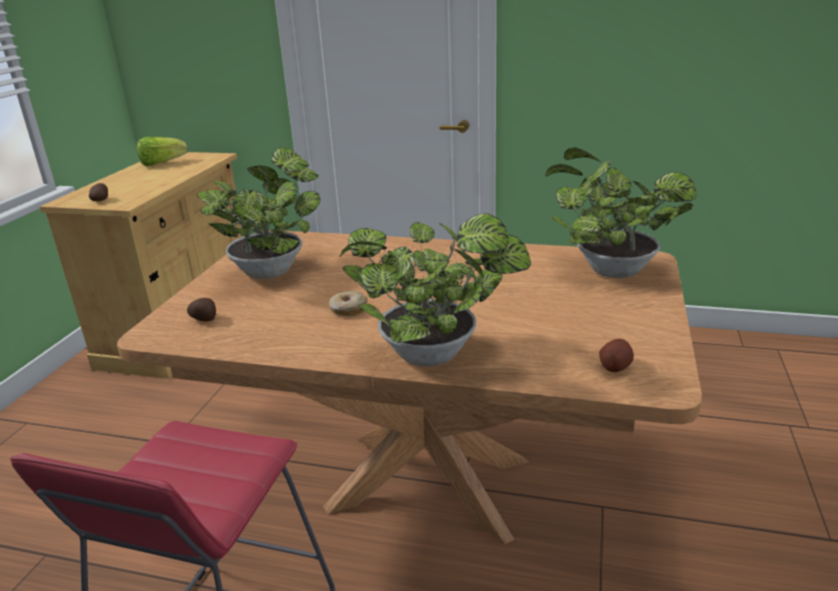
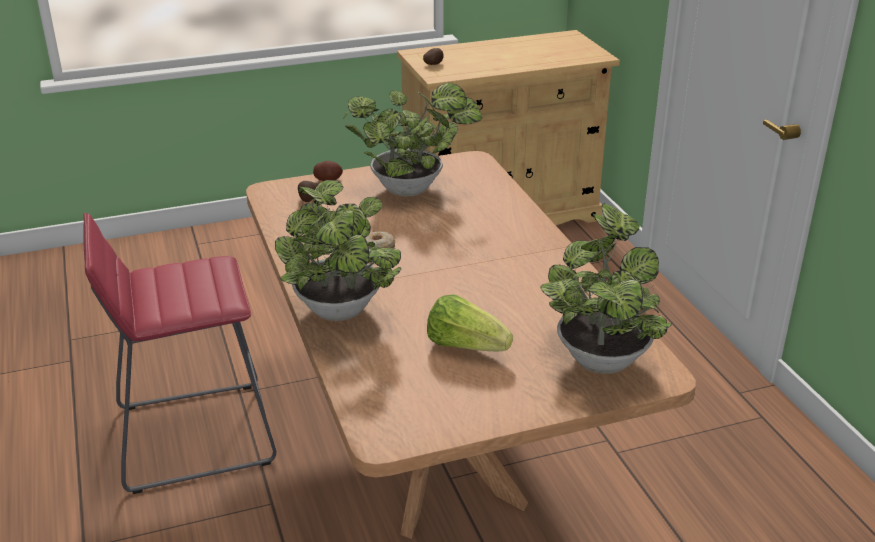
camera: 55 degrees right, 5 degrees up
(162, 163) = (544, 44): lettuce -> lettuce (465, 346)
(615, 367) = (396, 405): potato -> potato (328, 179)

